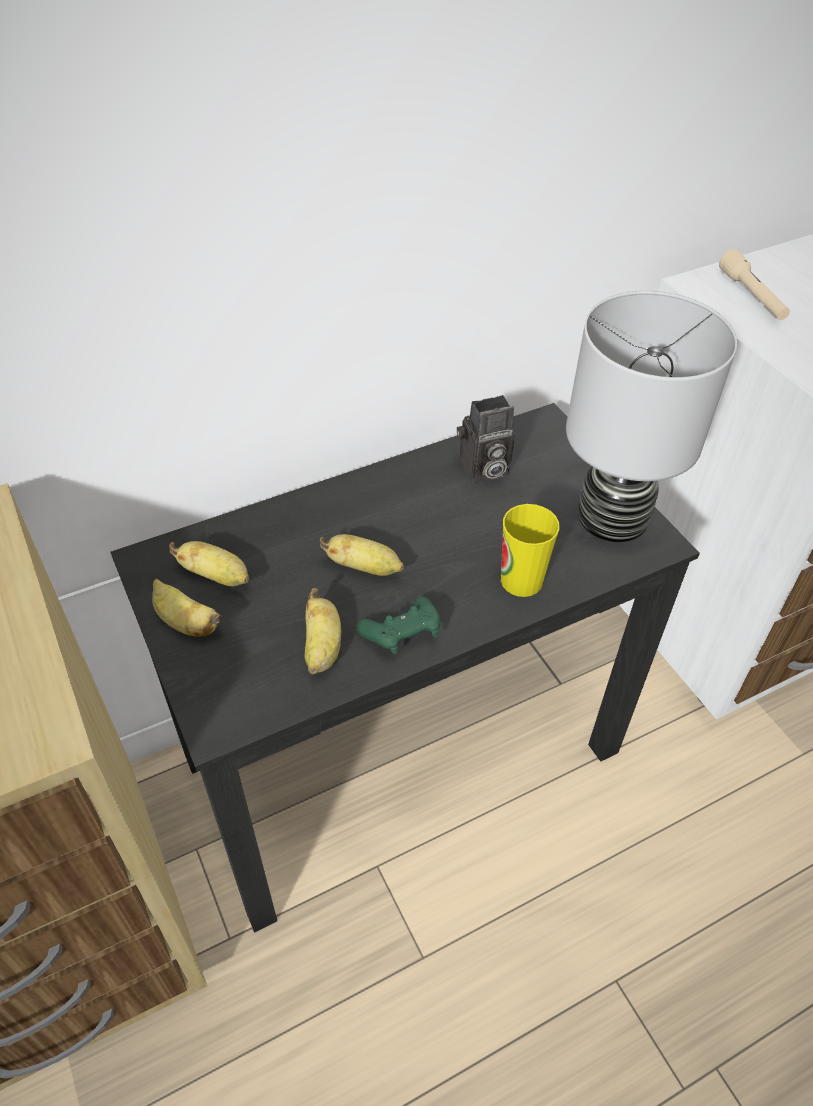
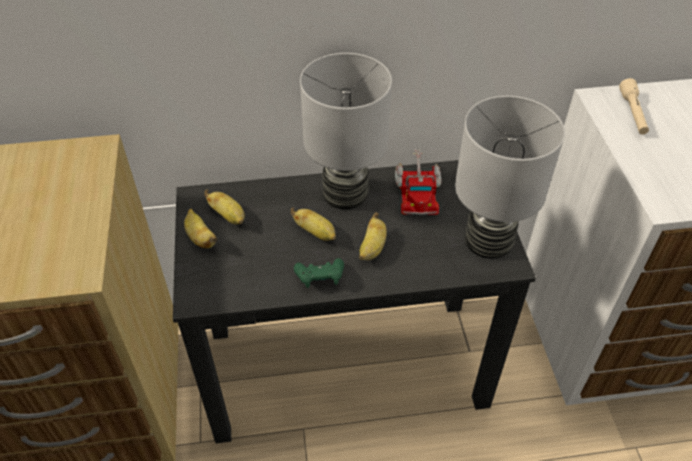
camera: 20 degrees right, 0 degrees up
(322, 648) = (270, 273): banana -> banana (372, 248)
(380, 498) = (345, 193): none -> grey table lamp
(482, 470) = (417, 191): camera -> toy truck
(521, 580) = (408, 265): cup -> none

